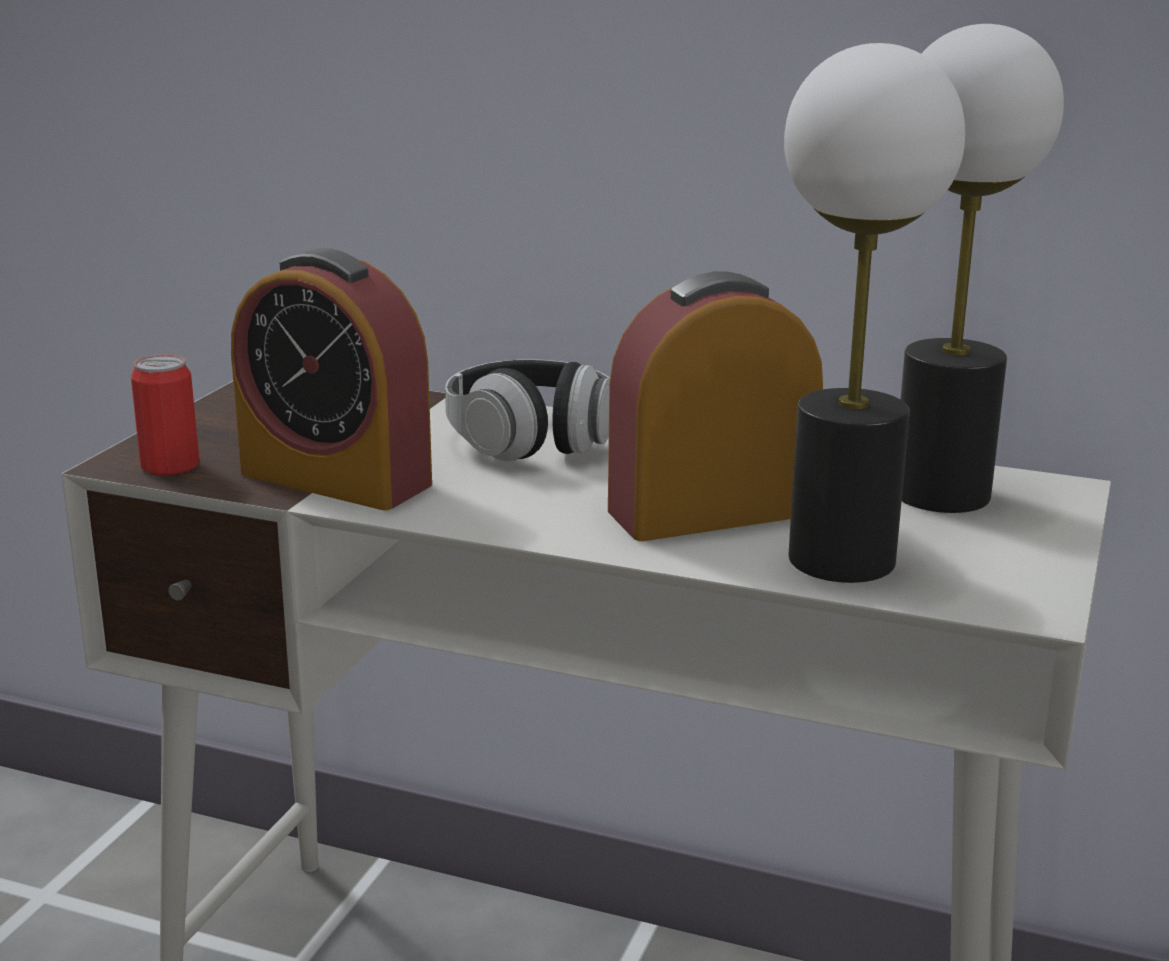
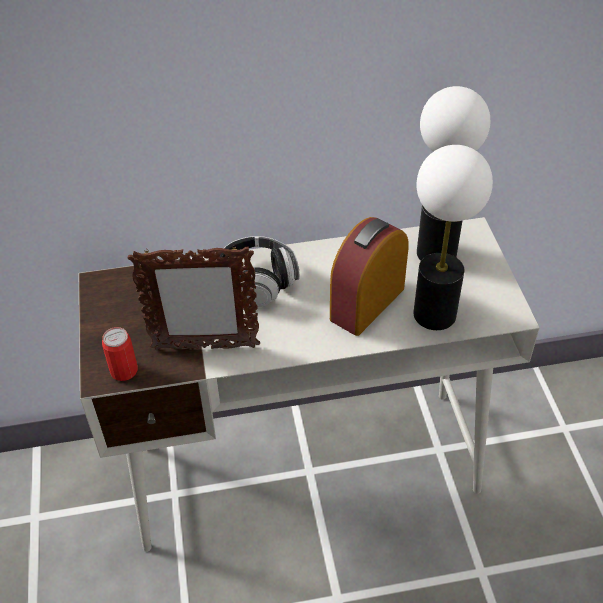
camera: 30 degrees left, 25 degrees up
(336, 479) = (204, 347): alarm clock -> picture frame

